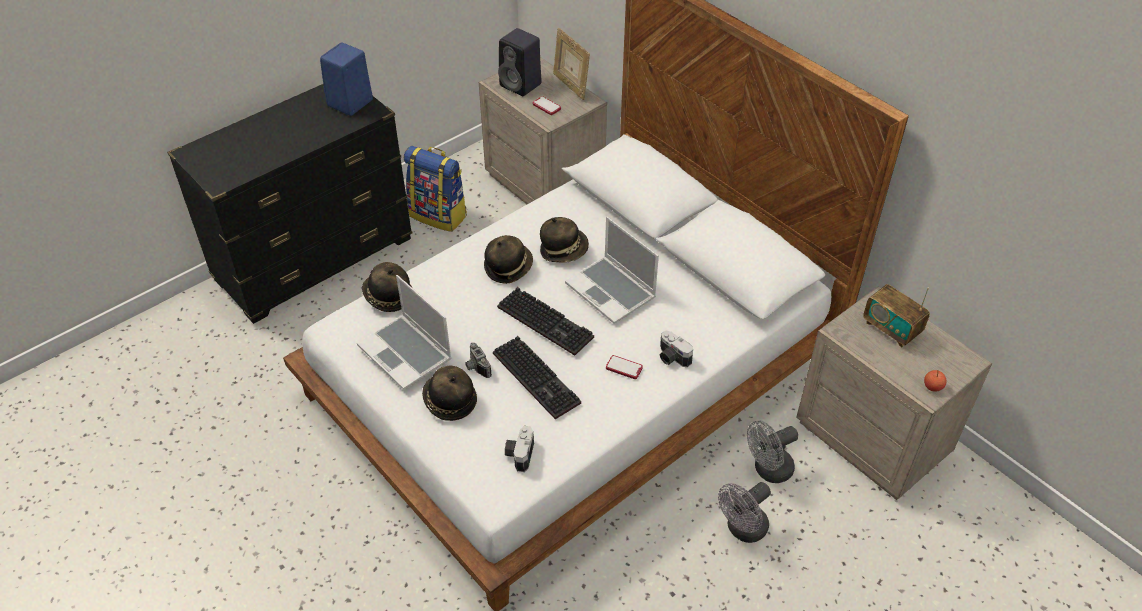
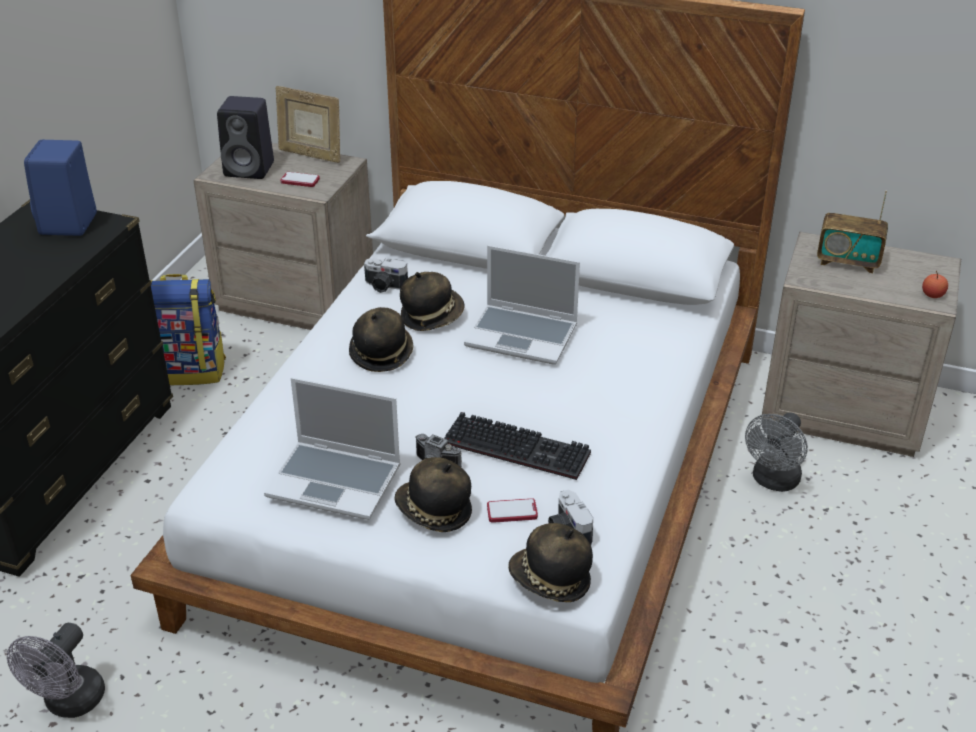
camera: 30 degrees left, 10 degrees down
(387, 297) = (257, 432): hat -> hat (550, 581)
(547, 322) = (479, 389): keyboard -> none
(624, 368) = (604, 402): phone -> phone (512, 512)
(672, 358) = (645, 374): camera -> camera (384, 286)
(742, 530) = (798, 548): grey fan -> grey fan (69, 704)

